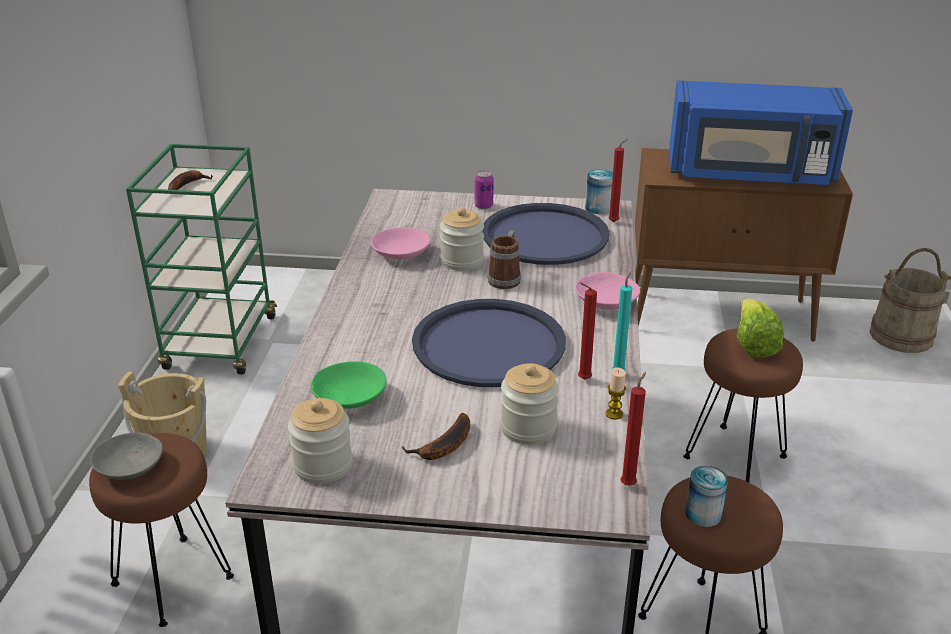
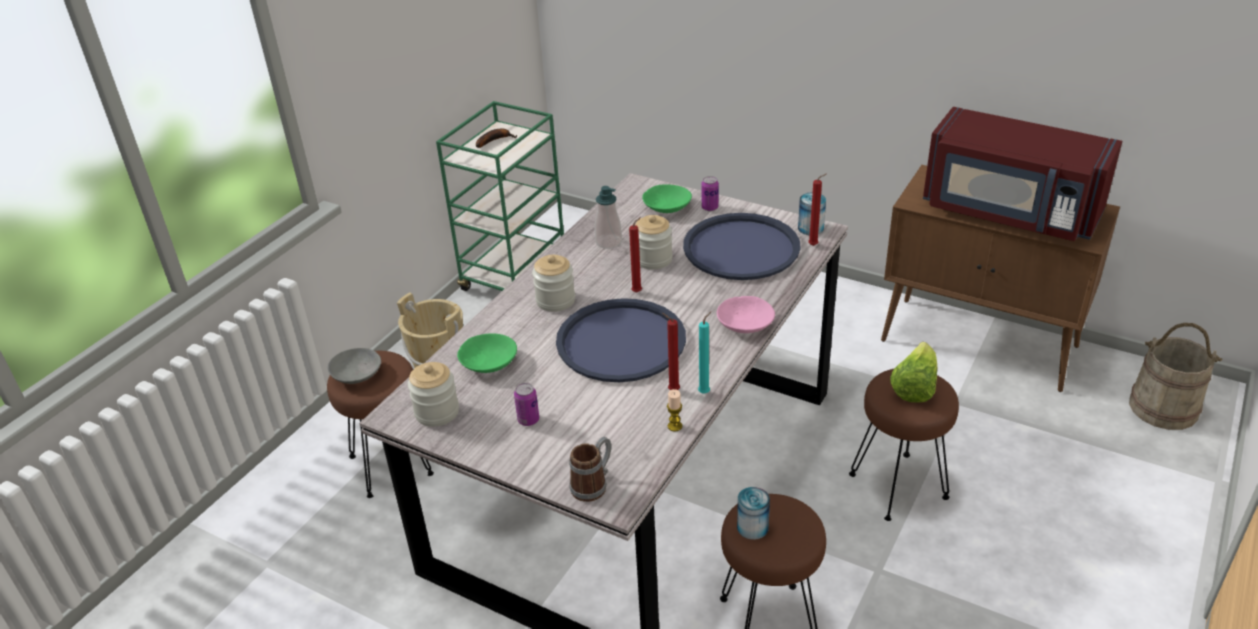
camera: 25 degrees right, 5 degrees up
(400, 253) = (608, 242): pink bowl -> soap dispenser
(438, 212) = (667, 207): none -> green bowl
(444, 447) = (528, 420): banana -> can
(506, 278) = (678, 283): mug -> mug (593, 484)
(528, 428) = (600, 421): jar -> jar (555, 300)
(629, 484) = (642, 486): red candle -> red candle (638, 292)
(750, 173) = (1009, 212): blue microwave -> red microwave

